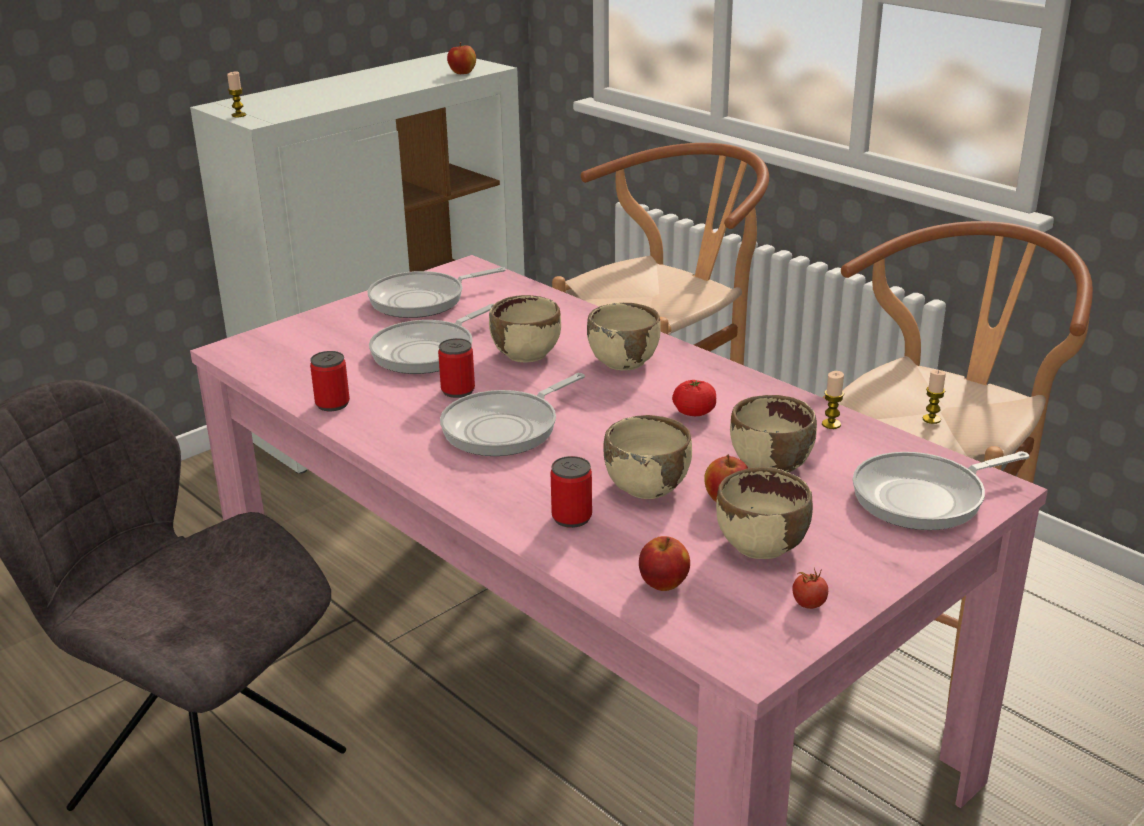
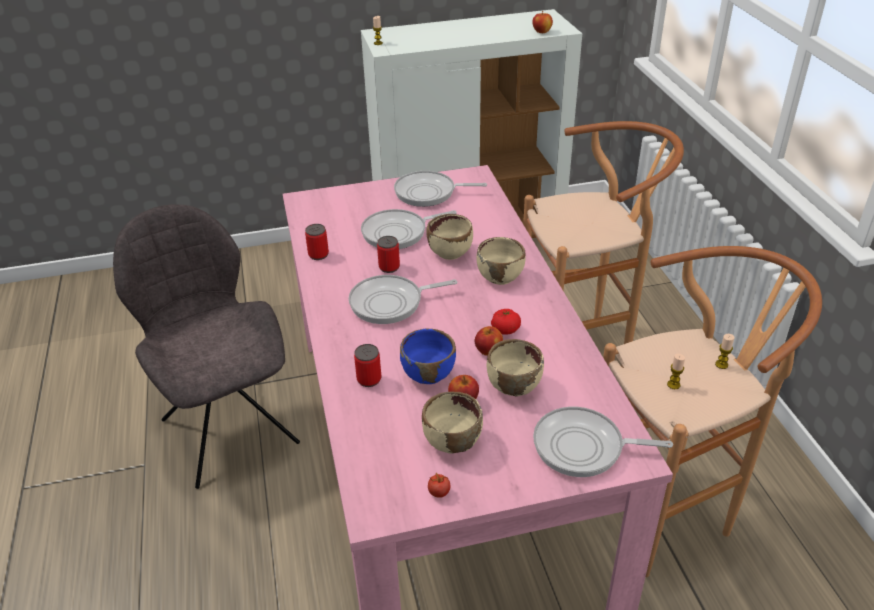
camera: 30 degrees right, 10 degrees up
(647, 486) = (428, 373): beige bowl -> blue bowl
(663, 583) = (375, 444): apple -> apple (488, 351)
(831, 424) = (580, 369): candle -> candle (721, 364)

